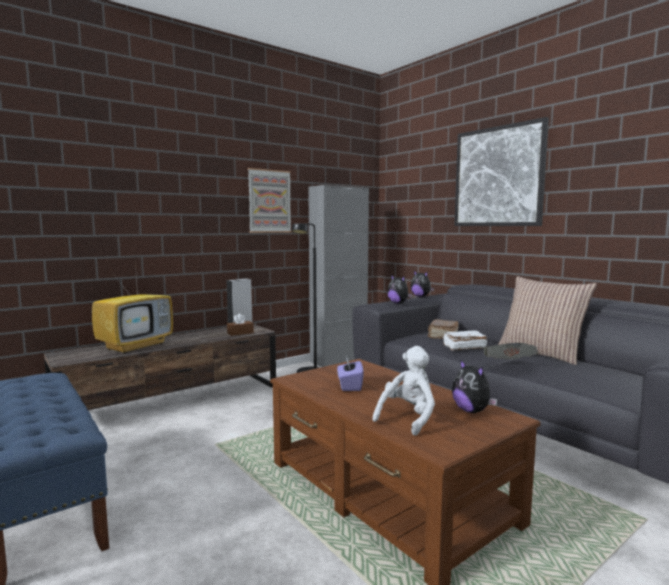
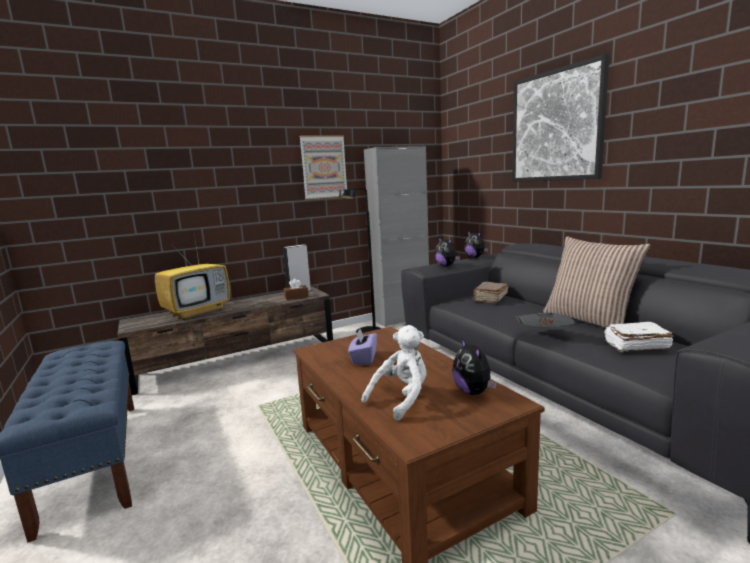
camera: 10 degrees right, 5 degrees up
(463, 347) = (505, 313): white book -> white book (635, 346)

